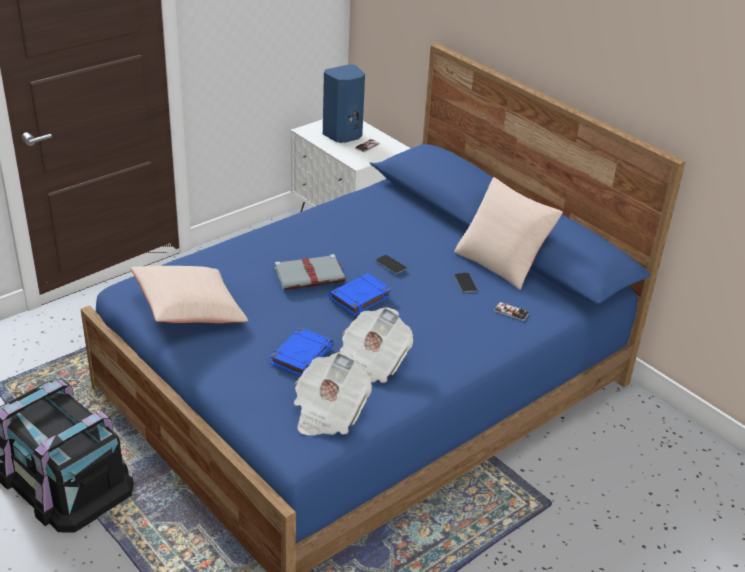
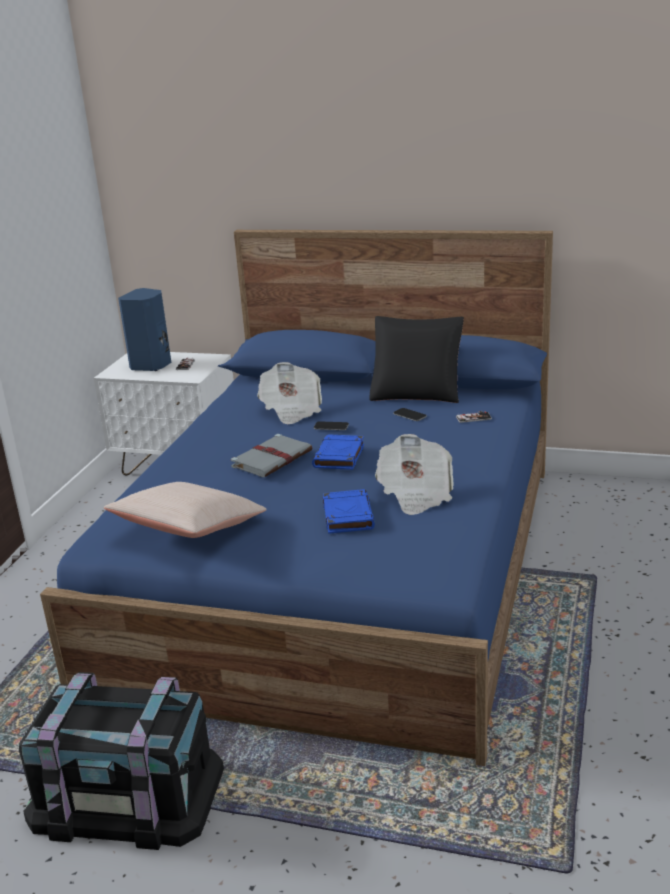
camera: 30 degrees left, 10 degrees down
(328, 412) = (432, 542): newspaper -> newspaper (291, 410)
(502, 262) = (417, 392): beige pillow -> black pillow

